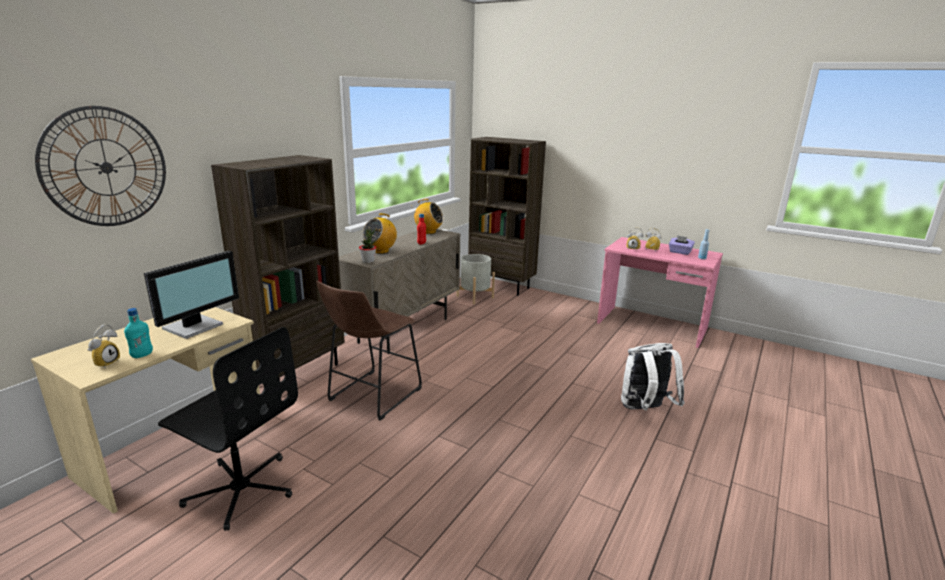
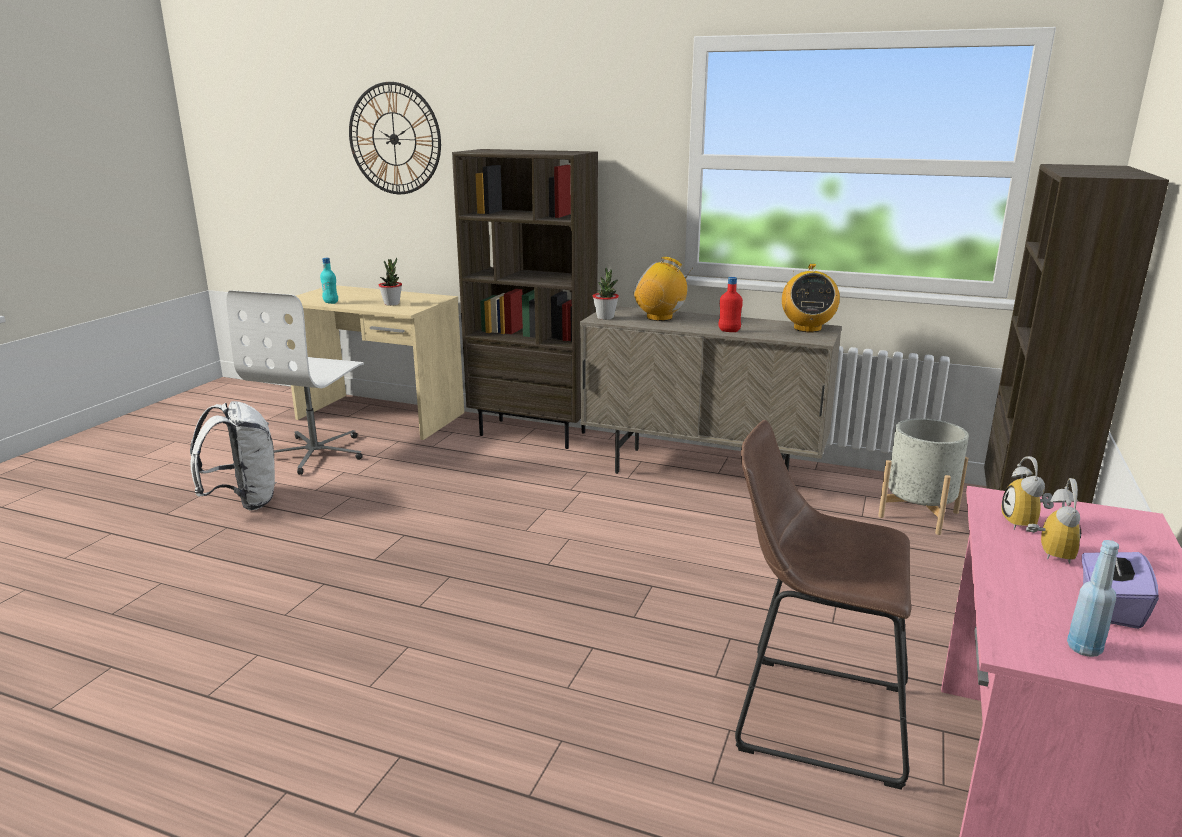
camera: 80 degrees right, 0 degrees up
(105, 363) = (318, 298): alarm clock -> none
(195, 327) = (392, 304): monitor -> potted plant
(241, 489) = (316, 453): black office chair -> white office chair
(371, 396) = (492, 481): brown stool -> brown stool (811, 714)
(645, 409) = (508, 749): white backpack -> white backpack (244, 502)

